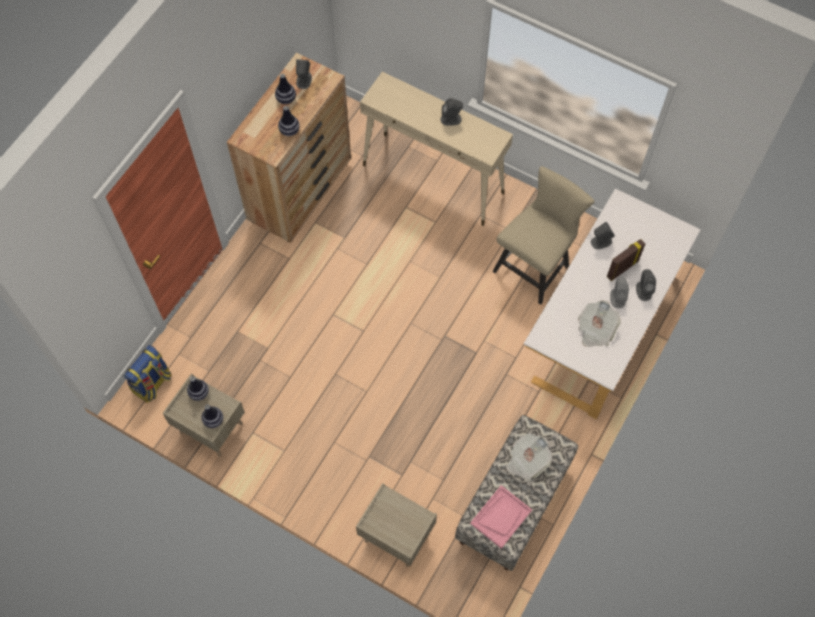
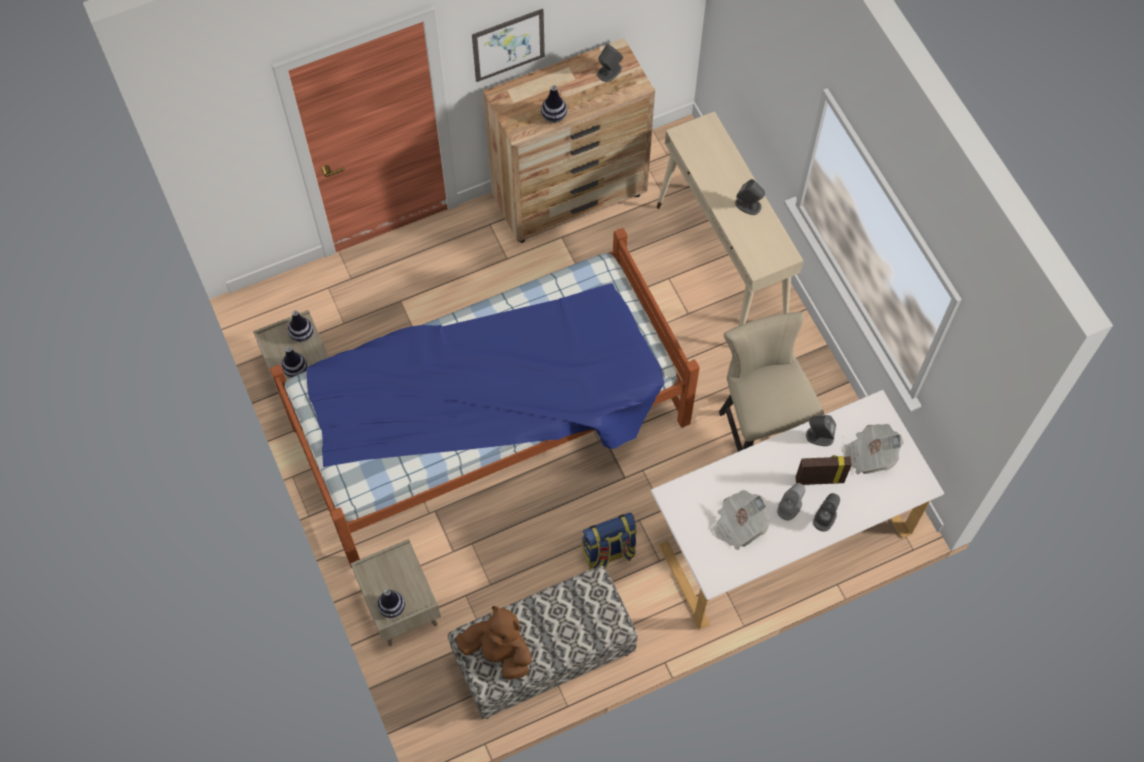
camera: 35 degrees right, 0 degrees up
(152, 384) = (281, 302): backpack -> backpack (608, 552)
(231, 96) = (508, 45): none -> picture
(286, 99) = (576, 81): vase -> vase (392, 607)
(364, 375) = (492, 426): none -> bed
(501, 517) = (499, 652): pink tray -> brown plush toy
(526, 461) = (569, 614): newspaper -> newspaper (869, 454)
(535, 265) = (760, 426): beige chair -> beige chair turned 90 degrees counterclockwise

